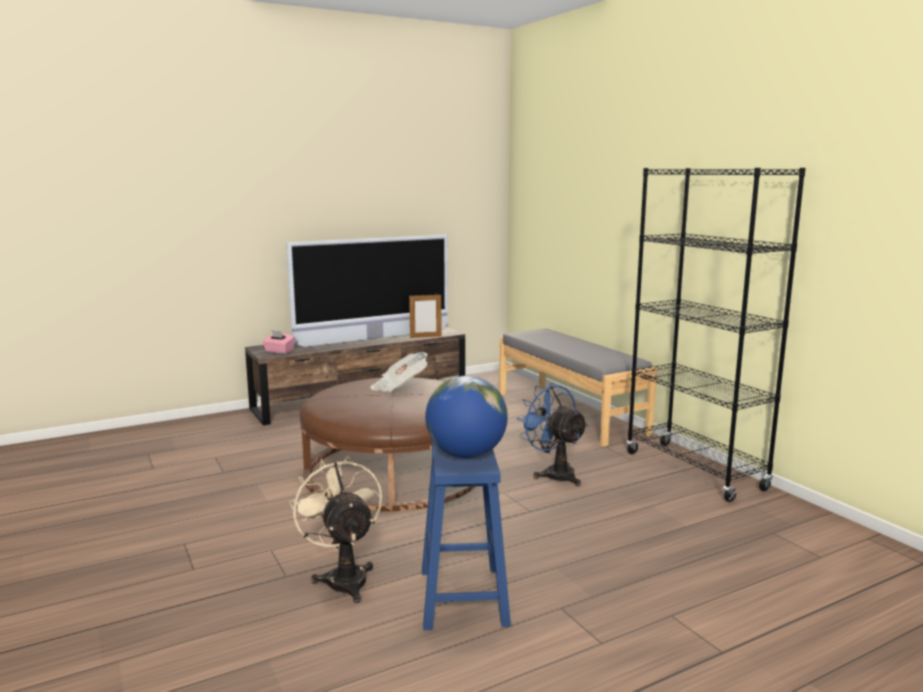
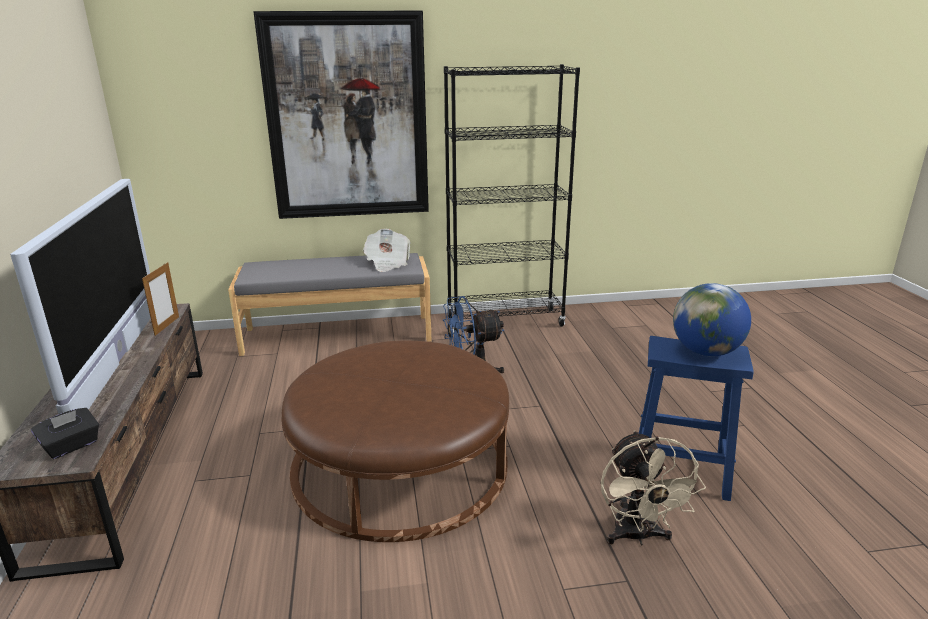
camera: 70 degrees left, 10 degrees up
(279, 351) = (71, 446): pink tissue box -> black tissue box
(344, 577) = (637, 536): beige fan -> beige fan turned 90 degrees counterclockwise
(399, 387) = (371, 373): newspaper -> newspaper (387, 263)
(621, 215) = (347, 118): none -> picture

